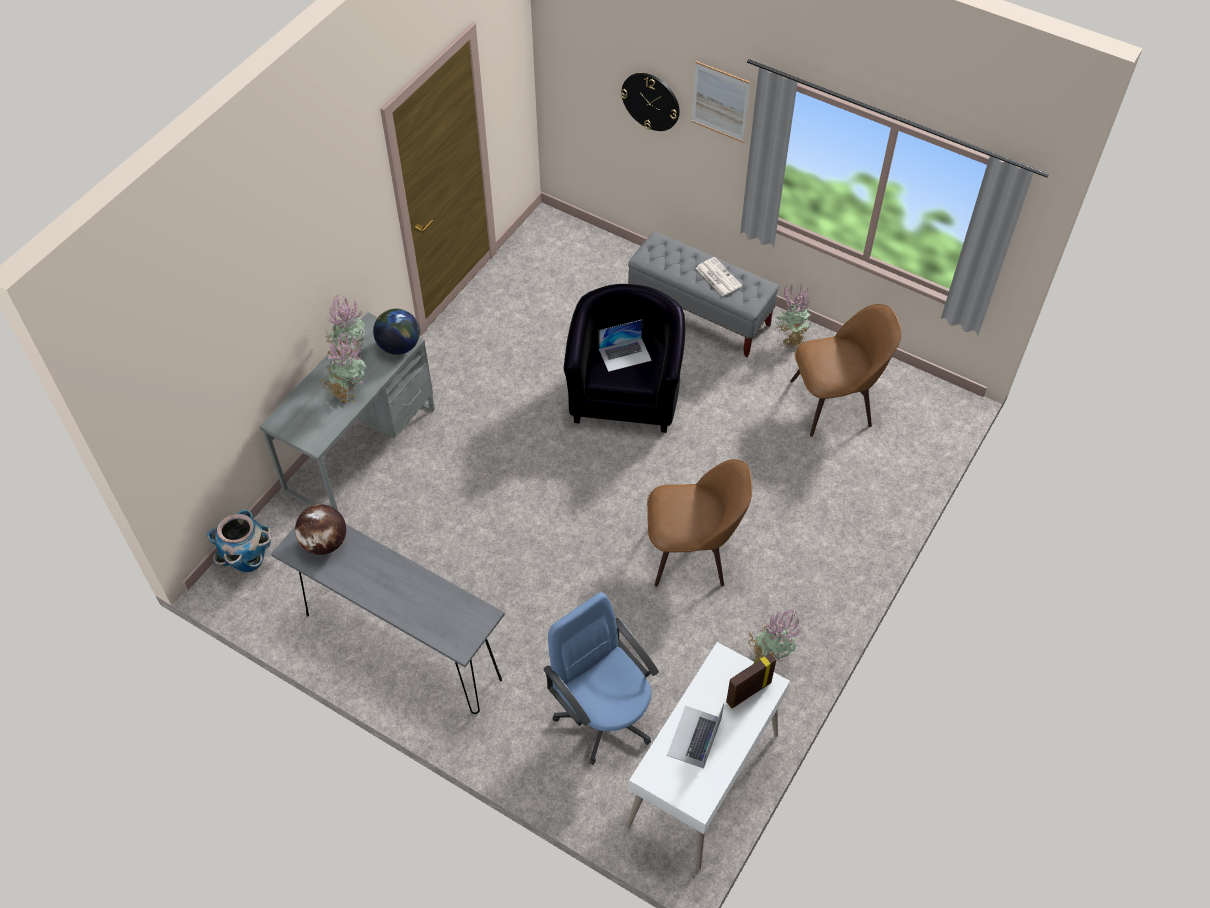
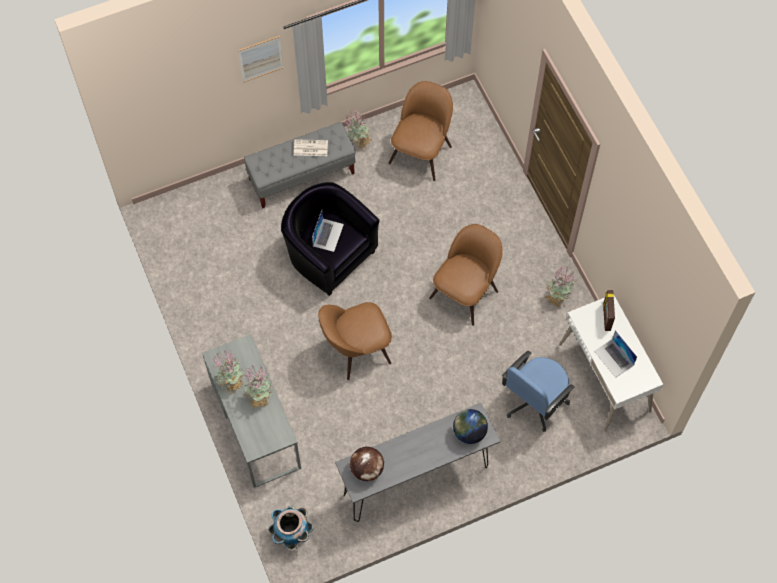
camera: 55 degrees left, 10 degrees up
(399, 346) = (244, 350): globe -> globe (469, 432)
(527, 487) = (356, 350): none -> brown chair
(604, 715) = (534, 401): blue office chair -> blue office chair turned 45 degrees counterclockwise
(651, 101) = (209, 91): wall clock -> none

